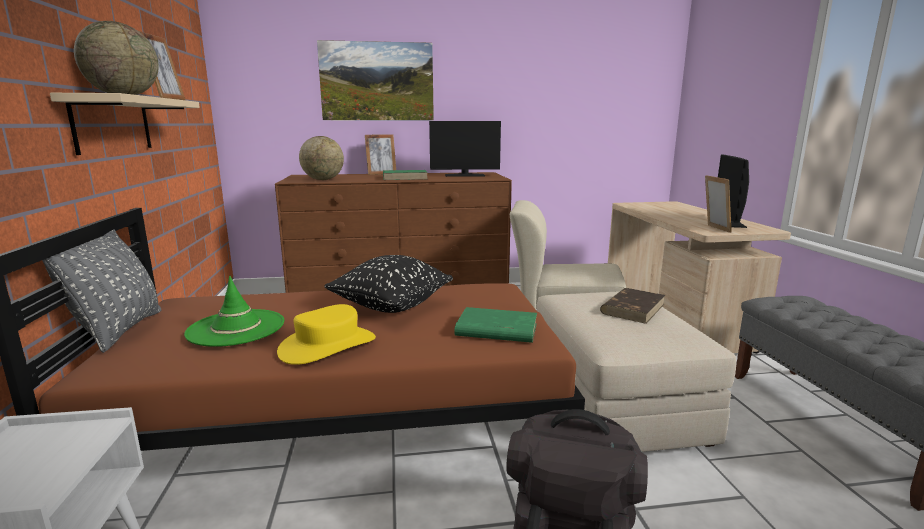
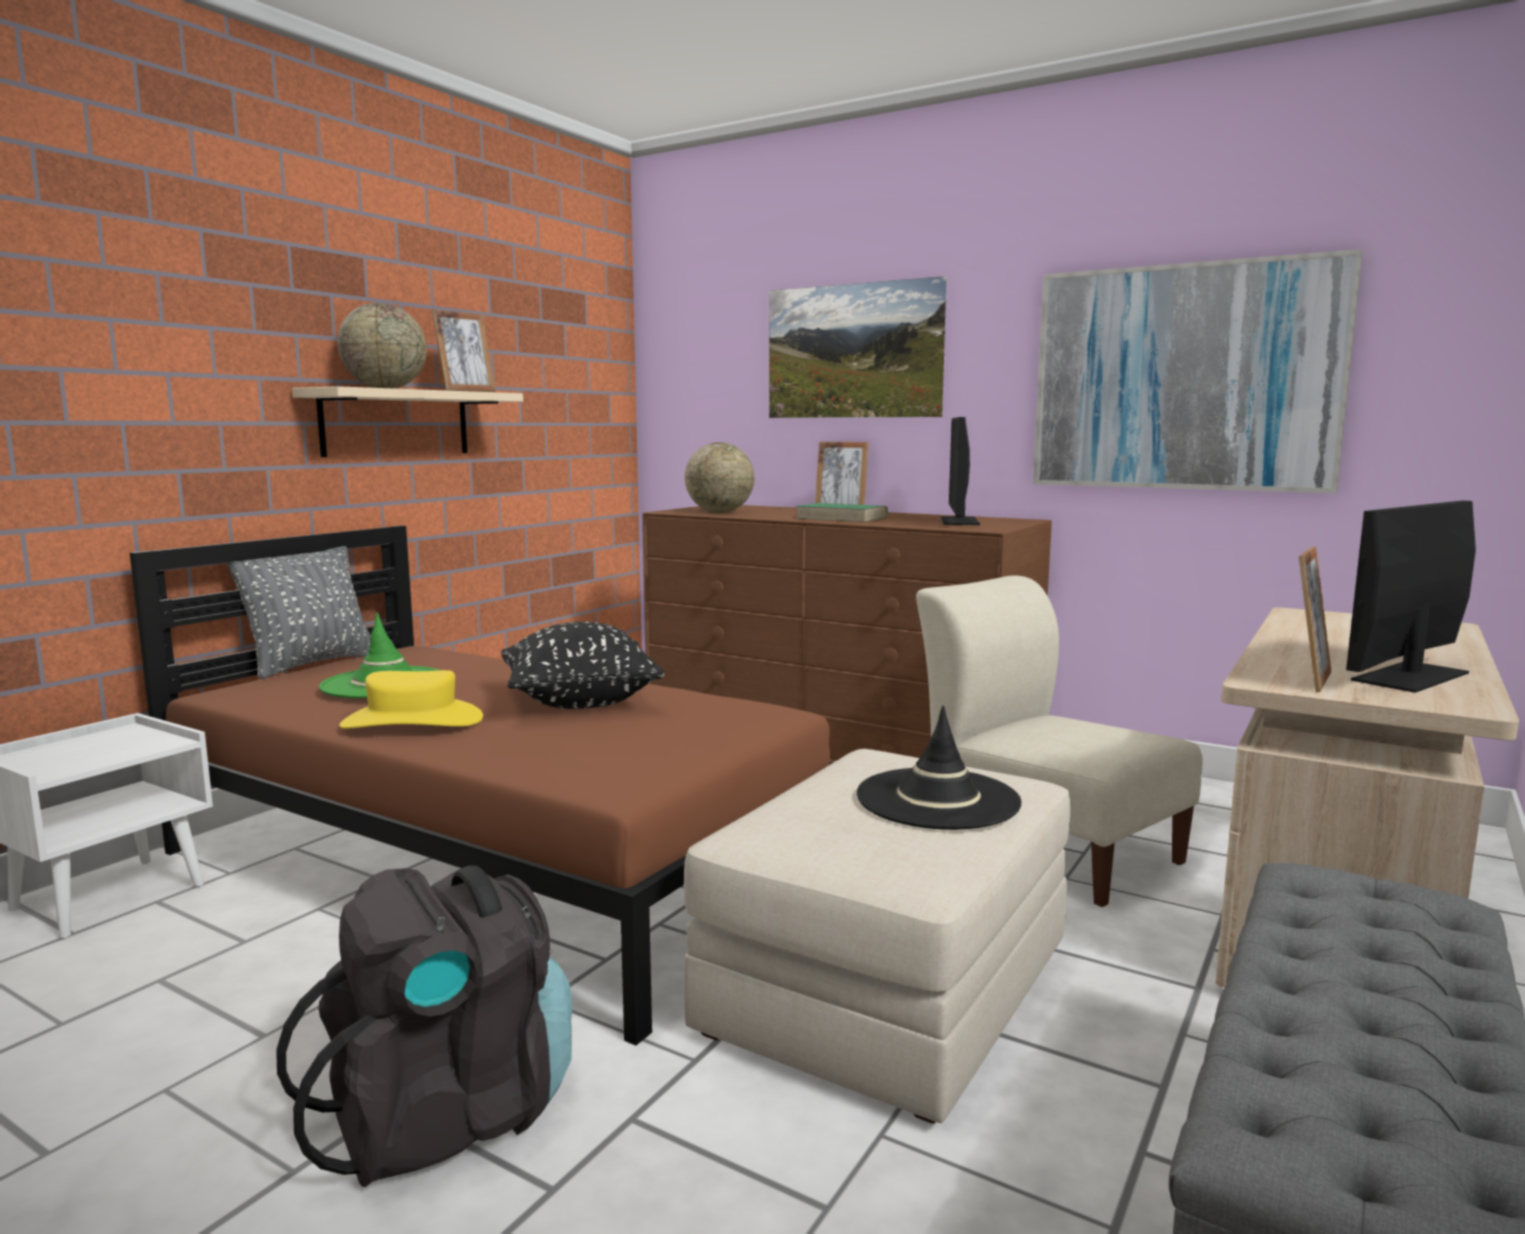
camera: 40 degrees right, 5 degrees down
(464, 175) = (959, 521): monitor -> monitor turned 60 degrees clockwise
(496, 330) = (615, 758): green book -> none
(549, 103) = (1184, 378): none -> picture
(633, 308) = (937, 799): brown book -> black hat

